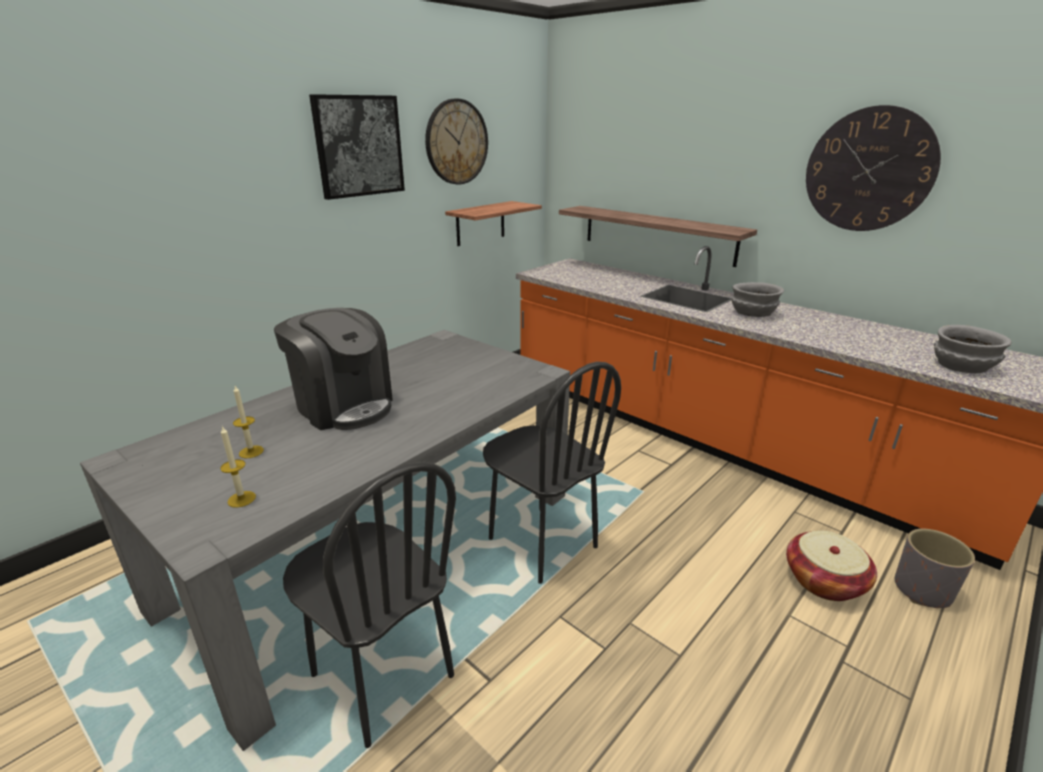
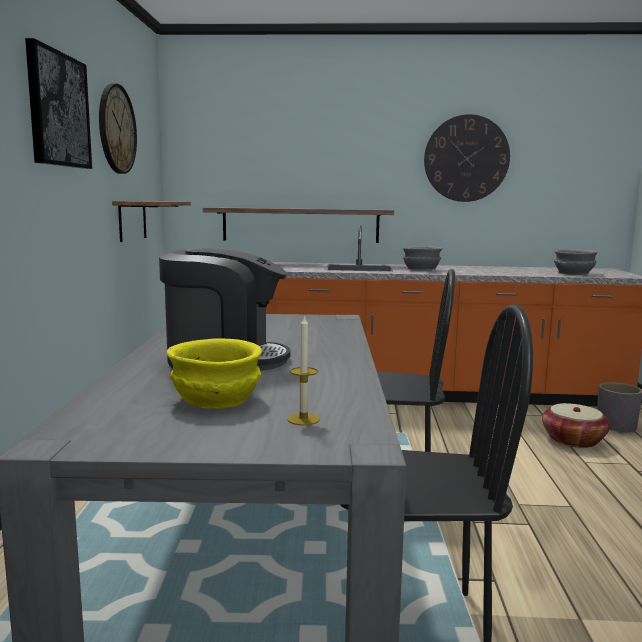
camera: 40 degrees left, 15 degrees down
(251, 452) = (217, 398): candle -> yellow bowl

